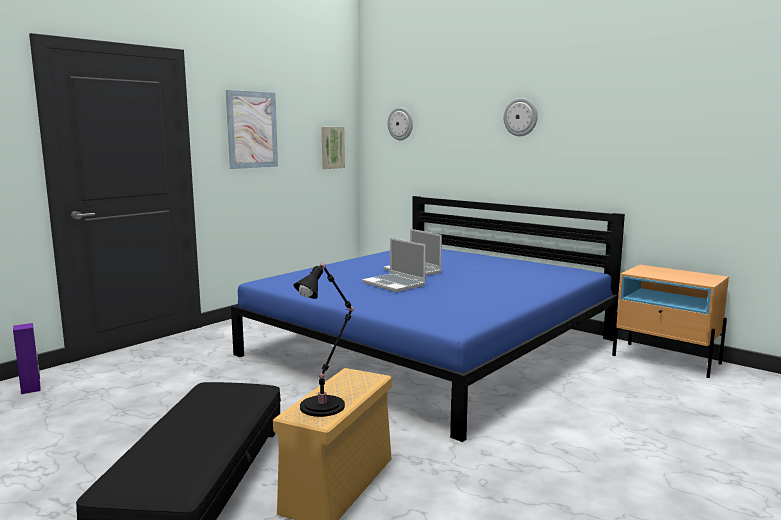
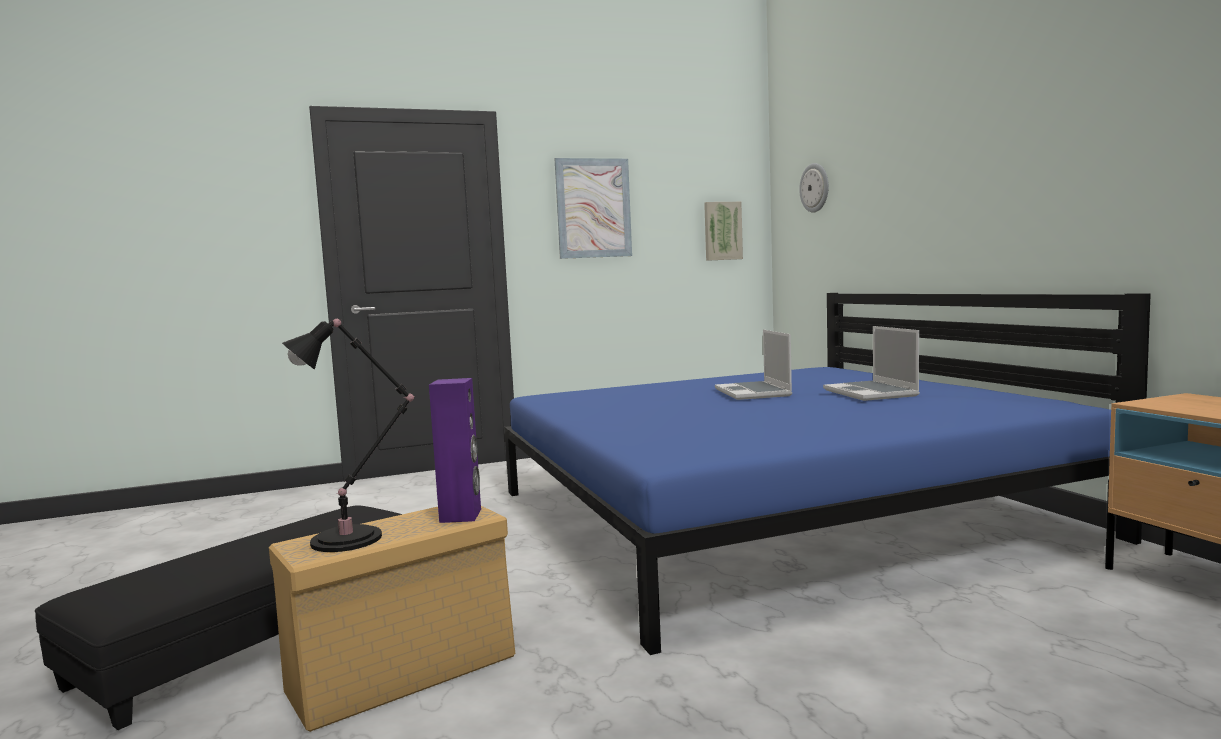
camera: 30 degrees right, 5 degrees down
(31, 389) = (278, 501): purple speaker -> purple speaker (461, 516)
(395, 284) = (696, 405): laptop -> laptop (871, 393)
(520, 117) = (971, 144): wall clock -> none

